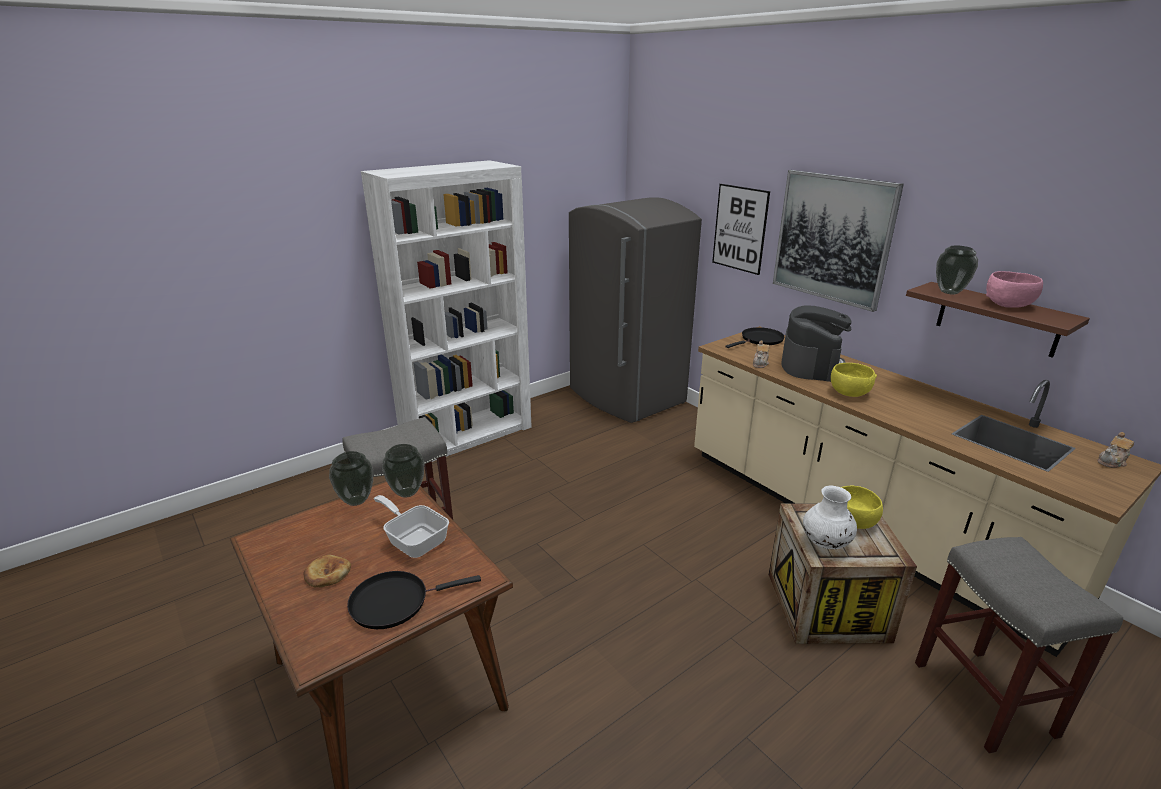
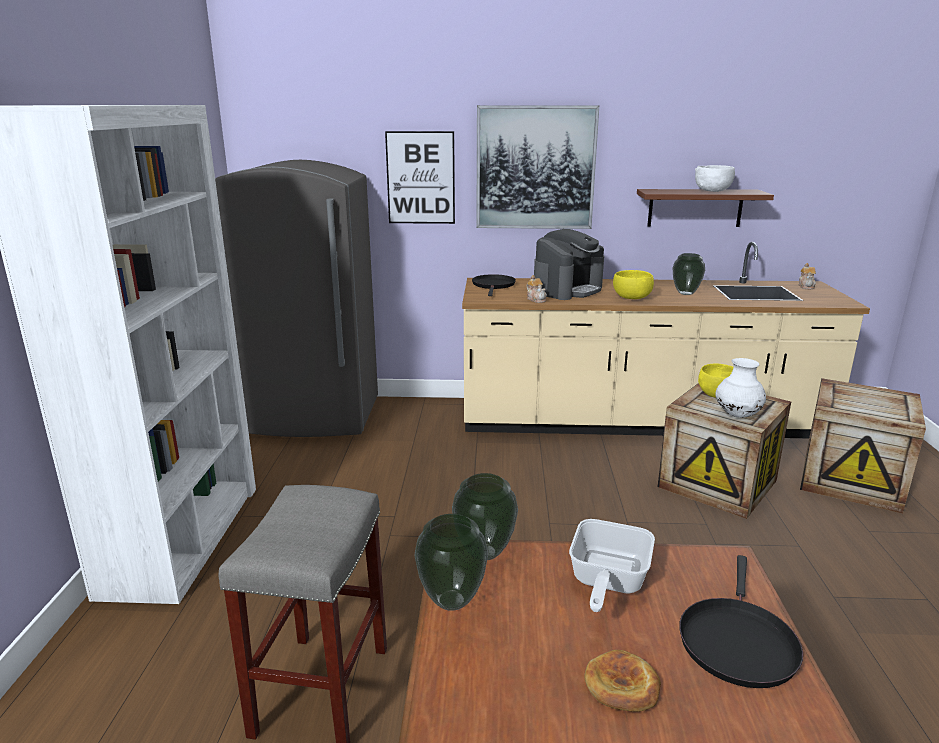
camera: 50 degrees left, 5 degrees down
(414, 540) = (606, 582): frying pan -> frying pan turned 60 degrees counterclockwise
(811, 365) = (567, 290): coffee machine -> coffee machine turned 75 degrees clockwise
(949, 292) = (668, 191): vase -> vase (686, 293)
(985, 699) = (850, 480): grey stool -> crate
(1009, 305) = (712, 191): pink bowl -> white bowl

